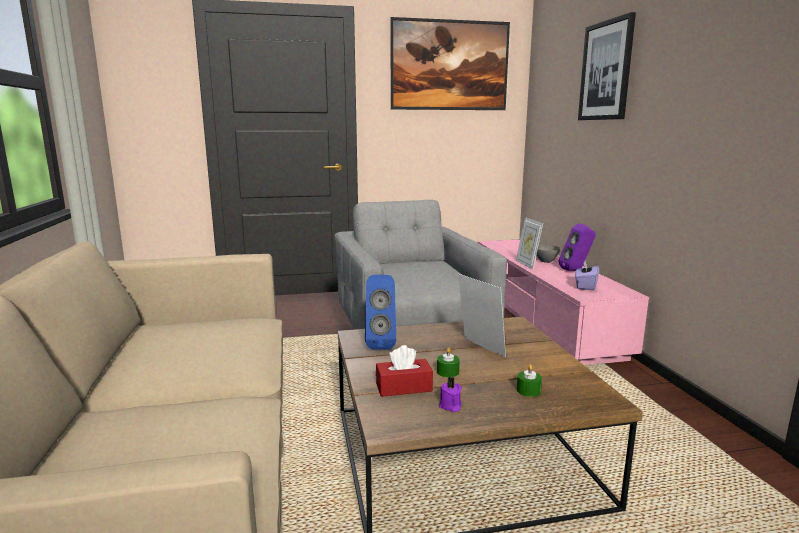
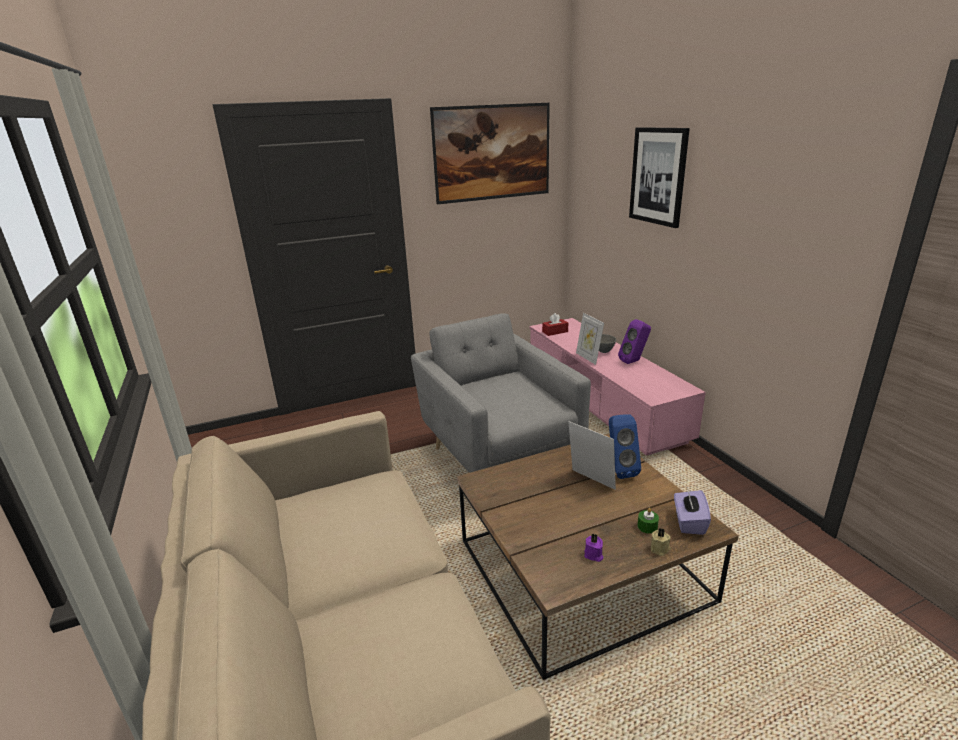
camera: 10 degrees left, 10 degrees up
(381, 344) = (504, 488): blue speaker -> blue speaker (619, 470)
(404, 387) = (547, 539): red tissue box -> red tissue box (555, 332)
(447, 372) = (575, 515): green candle -> none
(535, 411) = (660, 549): none -> beige candle
(585, 286) = (649, 384): purple tissue box -> purple tissue box (689, 522)

